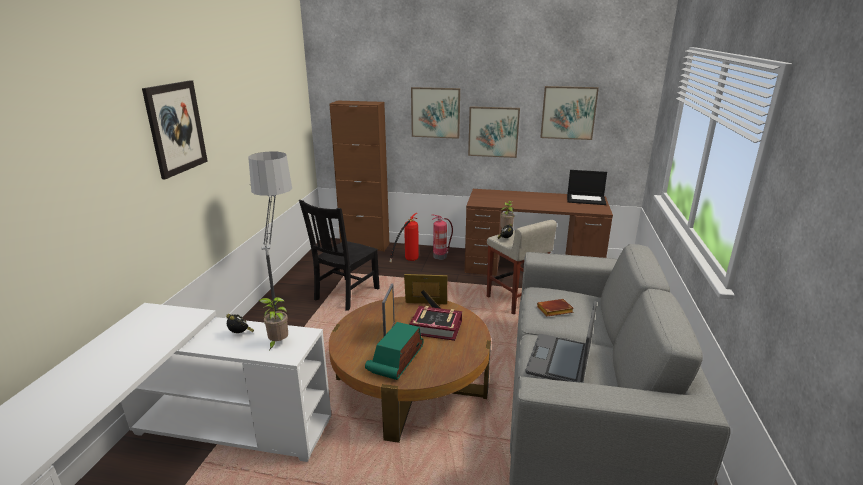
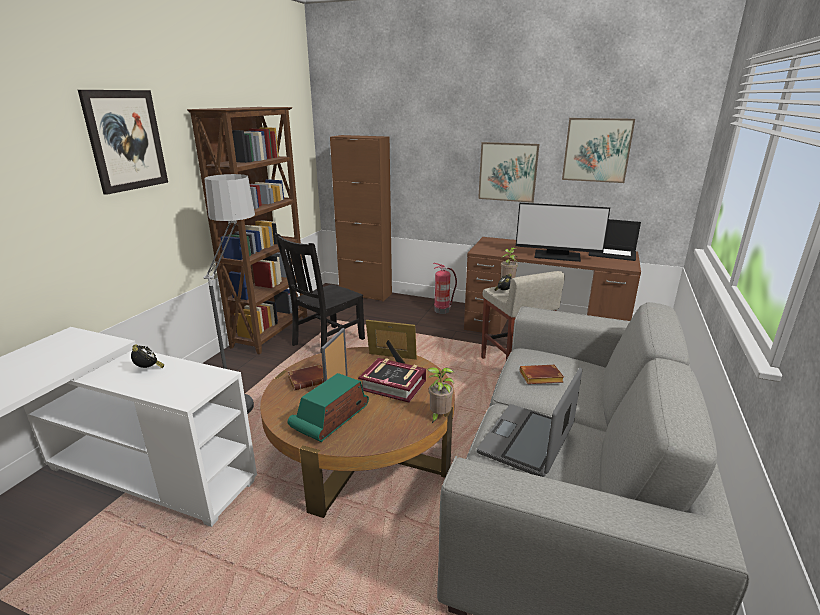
camera: 10 degrees right, 0 degrees up
(277, 343) = (182, 384): potted plant -> potted plant (439, 416)
(290, 289) = (272, 332): none -> brown bookcase
(363, 330) = (309, 380): none -> brown book
(407, 261) = (404, 313): fire extinguisher -> none
(435, 112) = (444, 149): picture -> none
(542, 204) = (557, 256): none -> monitor

